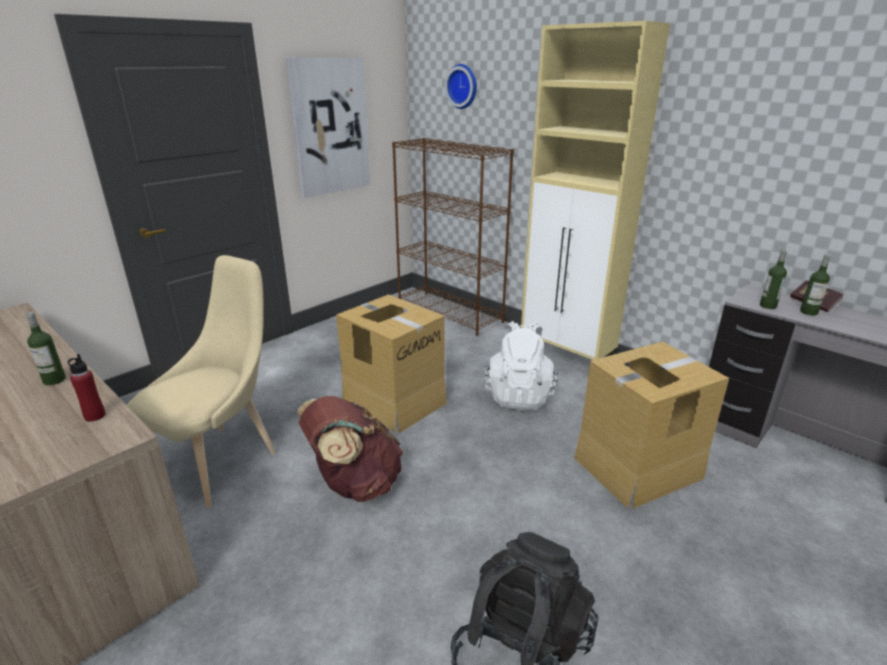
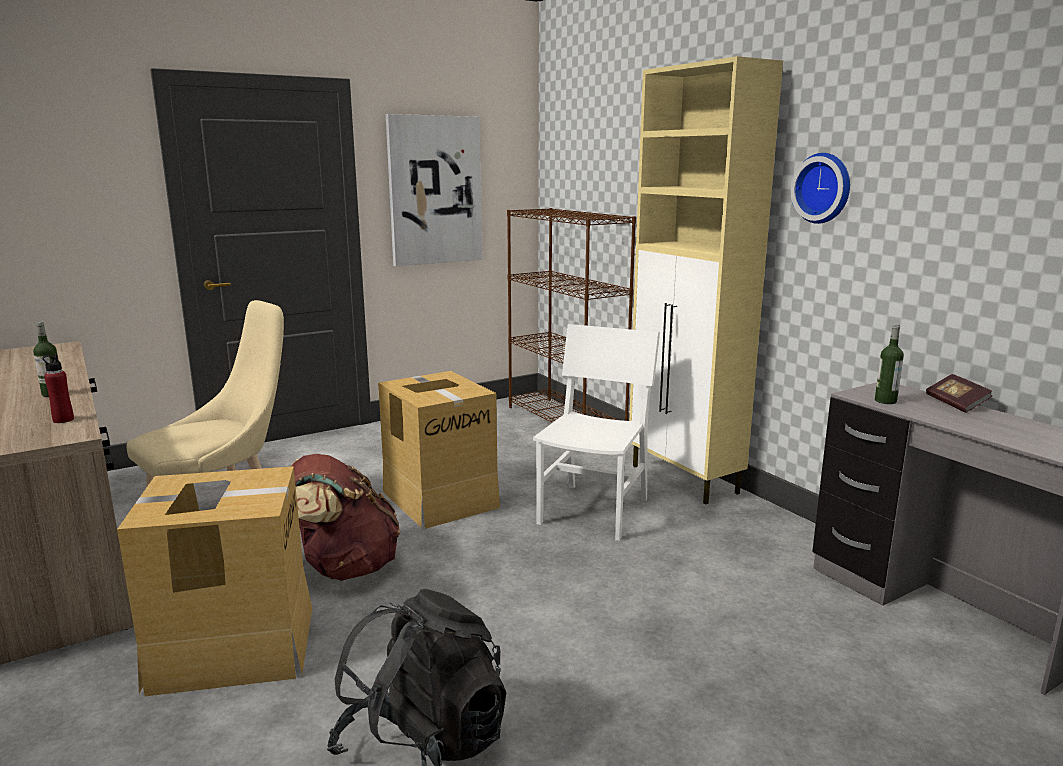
camera: 15 degrees right, 10 degrees down
(463, 86) = (589, 147): wall clock -> wall clock (824, 188)
(519, 395) = (594, 511): white backpack -> white chair
(637, 467) = (696, 601): cardboard box -> cardboard box (232, 647)
(808, 312) = (937, 410): bottle -> none

